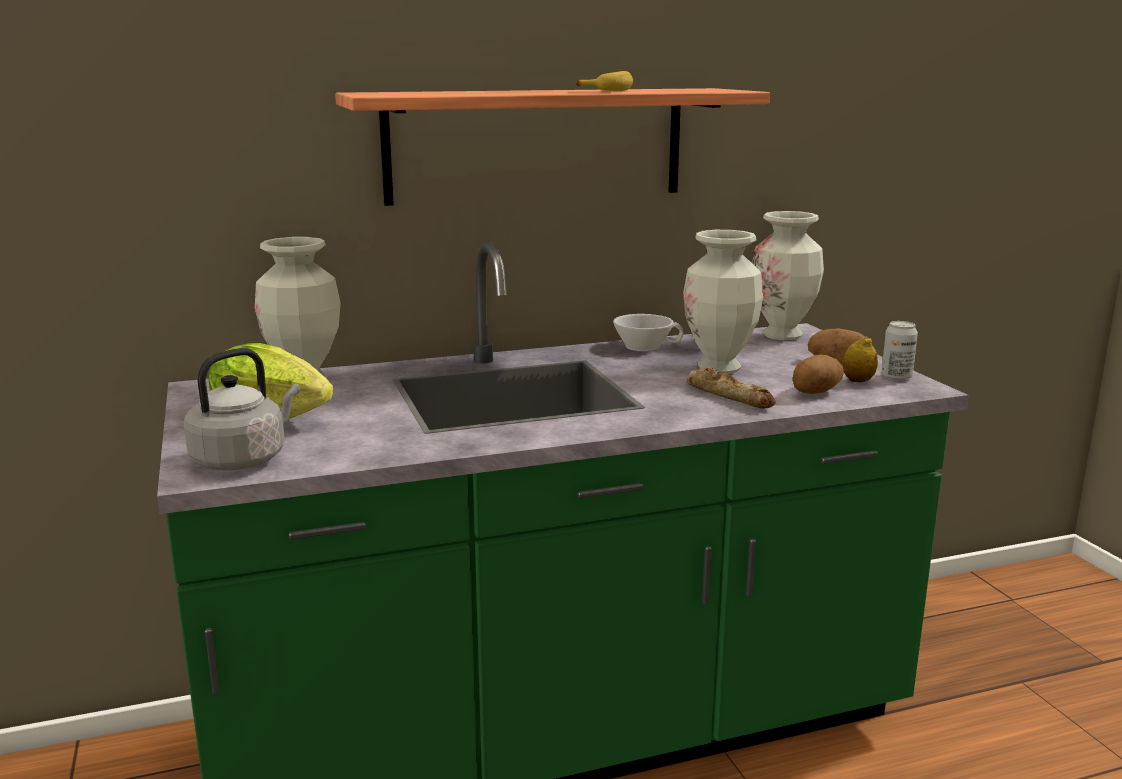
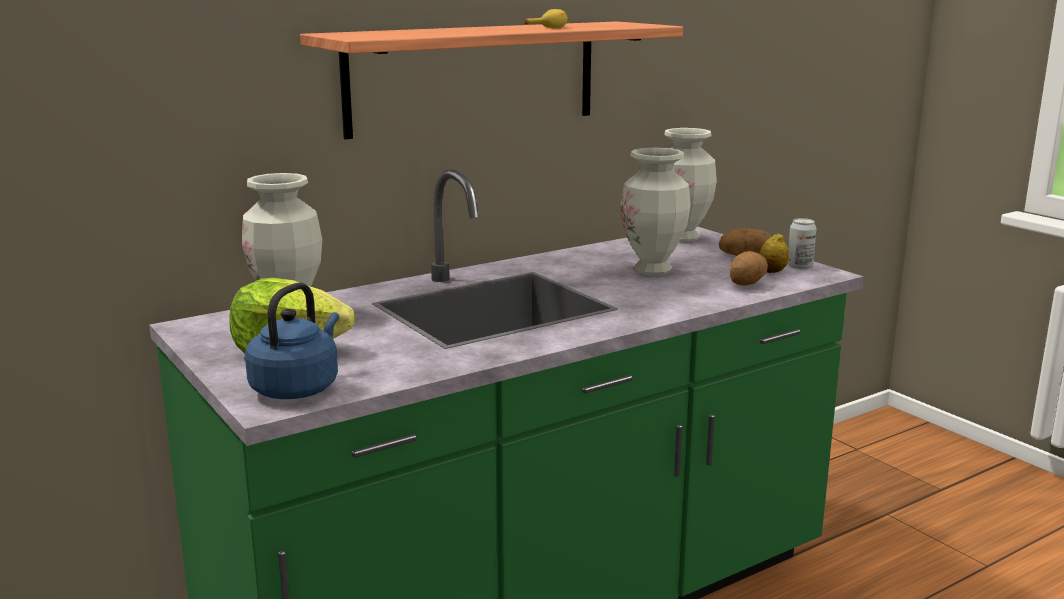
camera: 15 degrees left, 0 degrees up
(243, 459) = (297, 388): grey kettle -> blue kettle
(644, 345) = (573, 255): white cup -> none
(729, 396) = (680, 293): bread -> none

